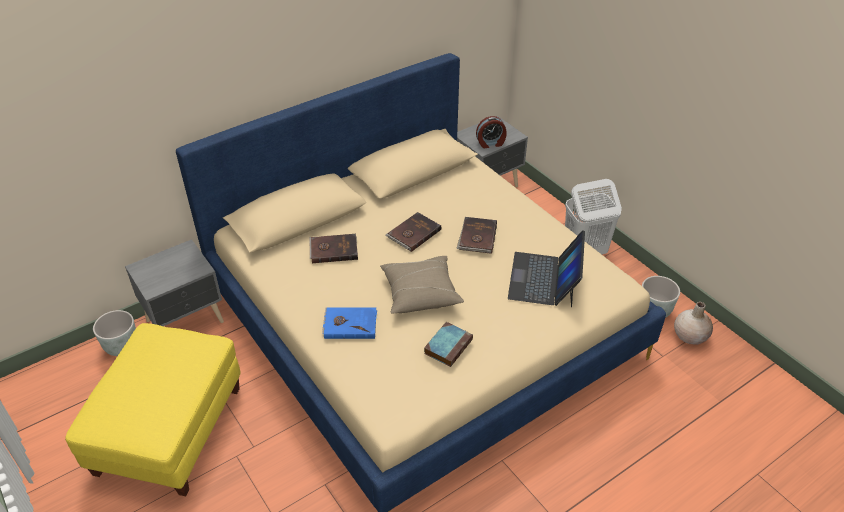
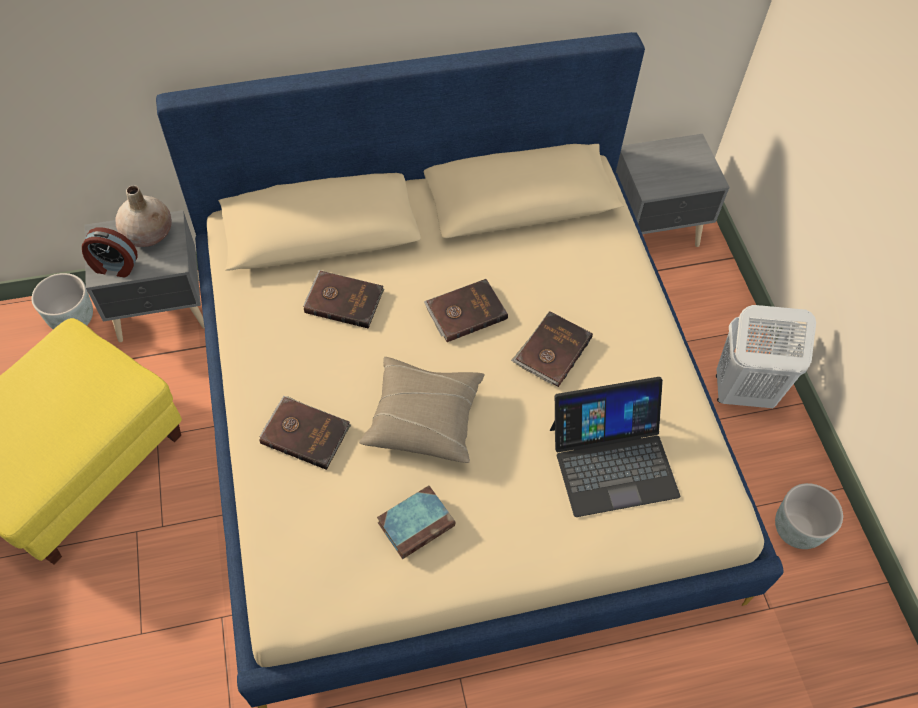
camera: 20 degrees right, 15 degrees up
(350, 324) = (305, 433): blue book -> brown book
(490, 143) = (666, 181): alarm clock -> alarm clock (114, 266)
(544, 279) = (612, 460): laptop -> laptop turned 135 degrees counterclockwise
(689, 336) = (829, 591): beige vase -> beige vase (149, 234)

